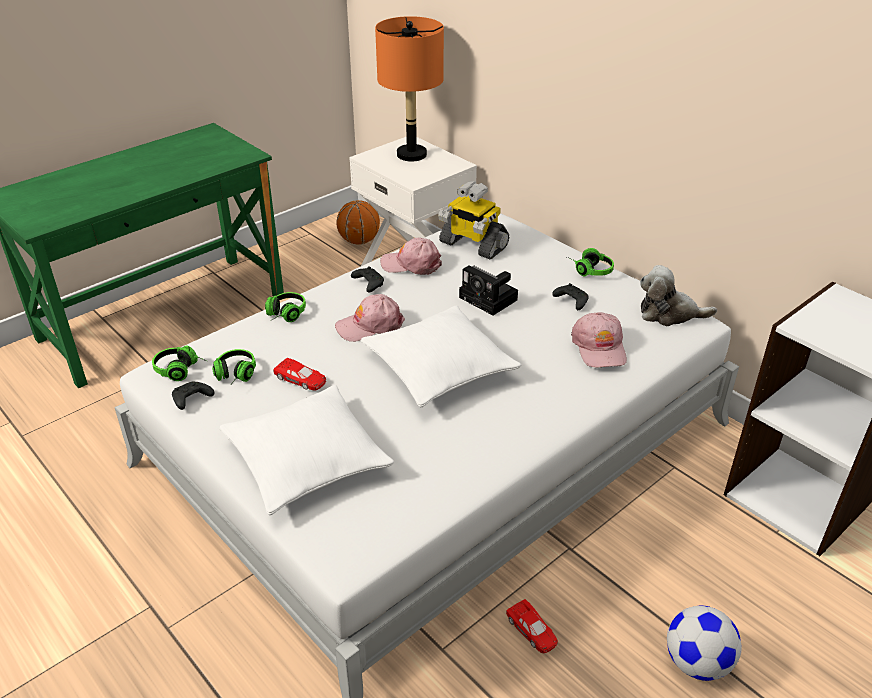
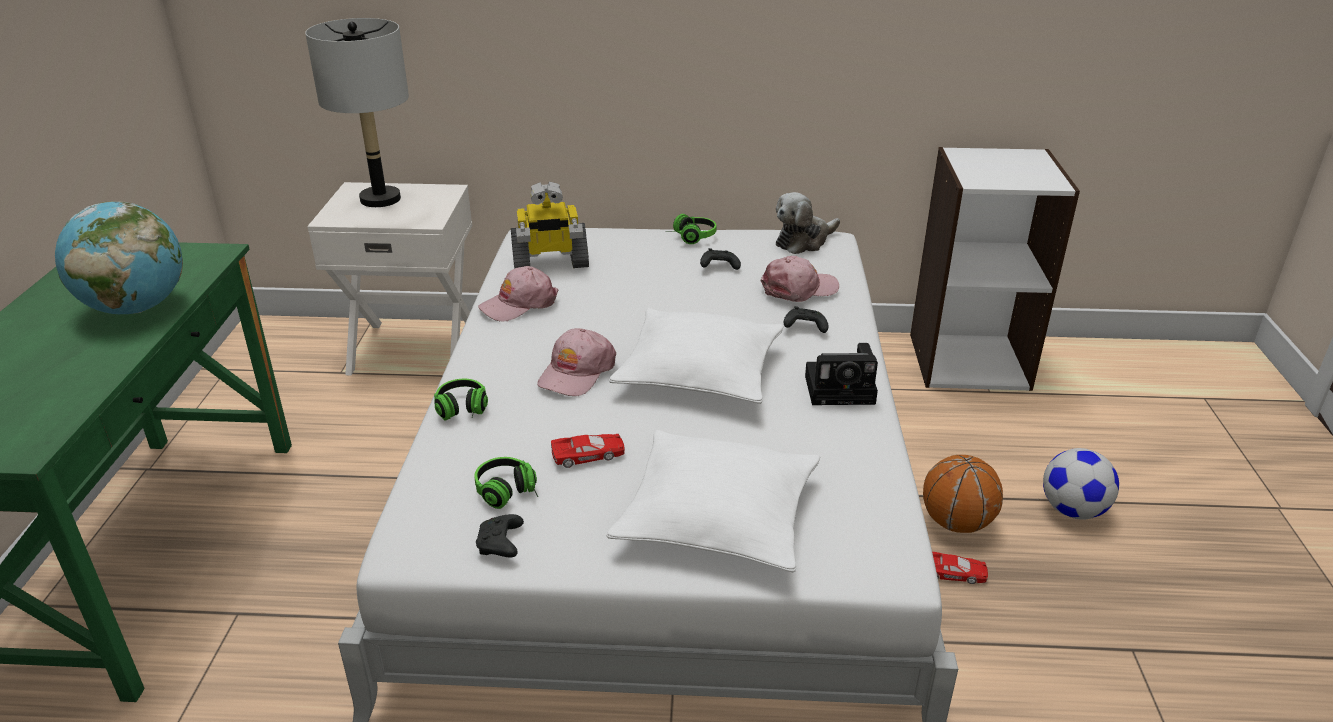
camera: 45 degrees left, 5 degrees down
(173, 172) = (136, 308): none -> globe
(181, 370) = (436, 526): headphones -> none
(359, 241) = (304, 350): basketball -> basketball (956, 523)
(368, 284) = (505, 340): black game controller -> black game controller (804, 327)
(411, 155) = (381, 199): orange table lamp -> grey table lamp
(490, 299) = (647, 297): camera -> camera (843, 389)
(599, 347) = (799, 288): pink cap -> pink cap turned 60 degrees counterclockwise

